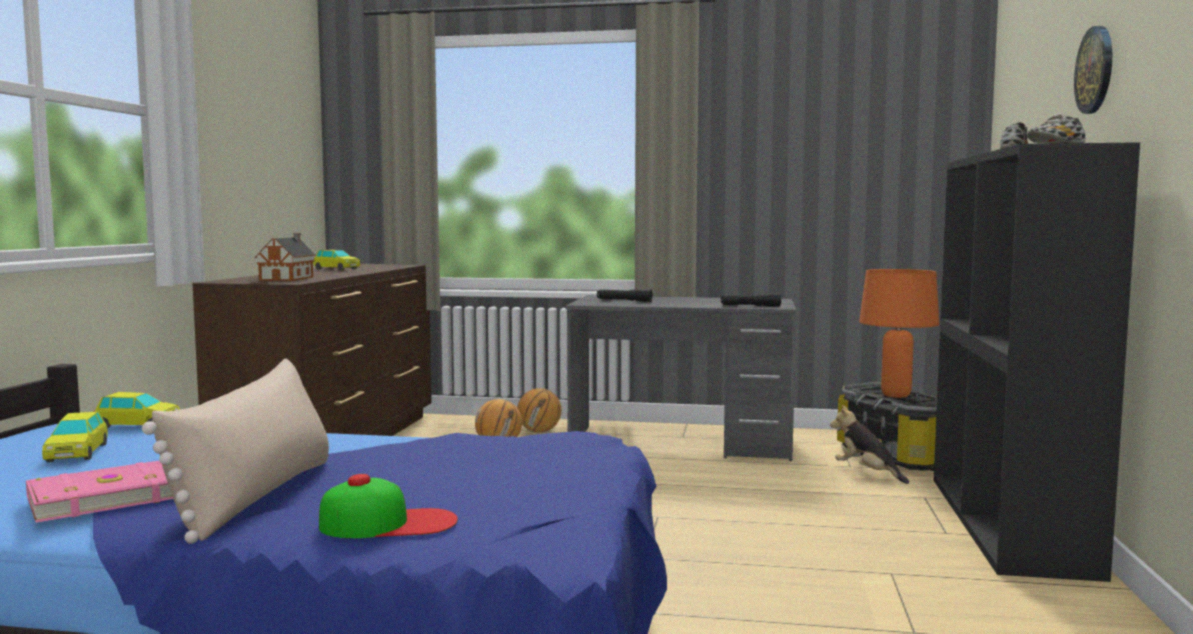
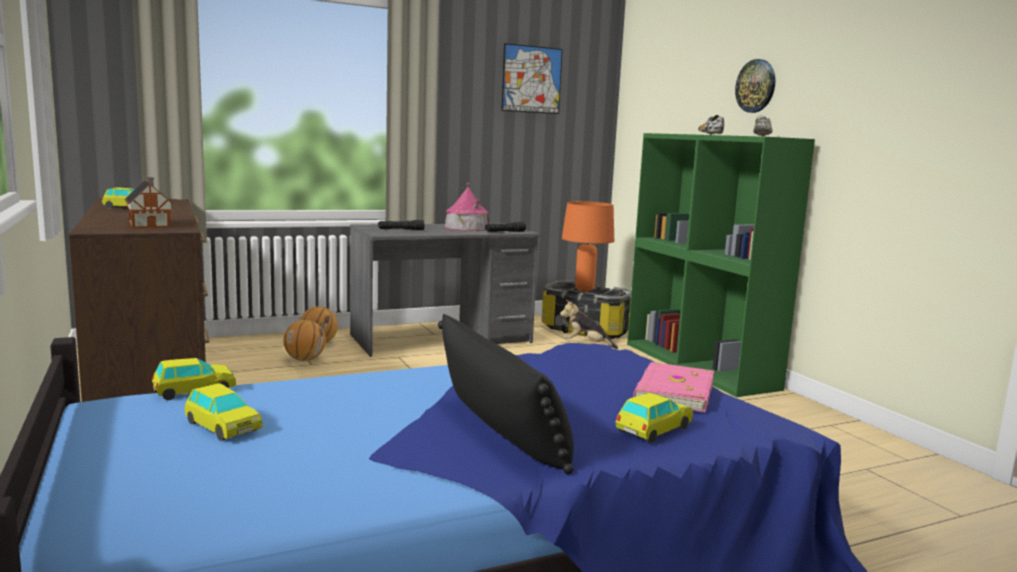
camera: 35 degrees left, 5 degrees up
(109, 496) = (391, 456): pink book -> pink book (672, 391)
(257, 496) = (501, 431): beige pillow -> black pillow
(389, 523) = (654, 429): cap -> toy car
(716, 301) = (466, 227): none -> toy house
(842, 106) = (531, 79): none -> picture
(1010, 524) = (700, 365): black bookcase -> green bookcase

